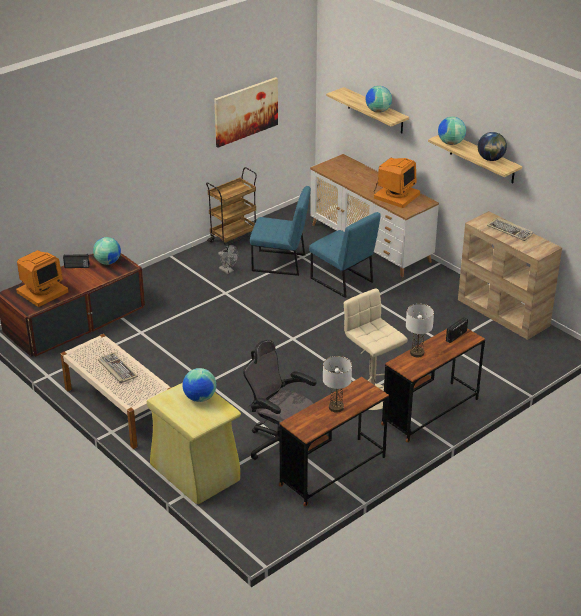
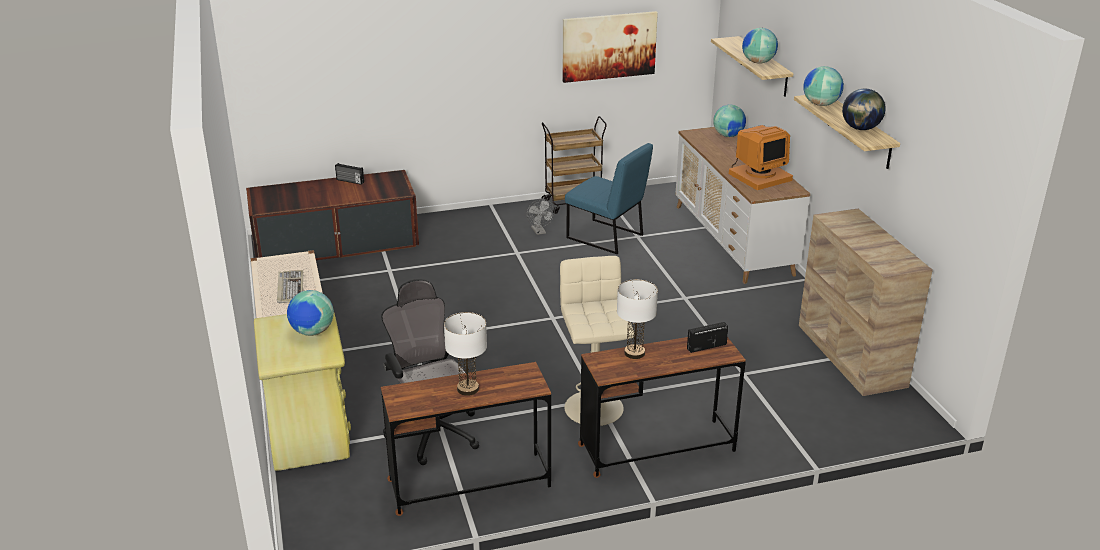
camera: 25 degrees right, 5 degrees down
(42, 291) = (291, 196): monitor -> none
(108, 262) = (385, 183): globe -> globe (728, 135)
(342, 281) = (665, 271): blue chair -> none
(510, 231) = (870, 235): keyboard -> none

